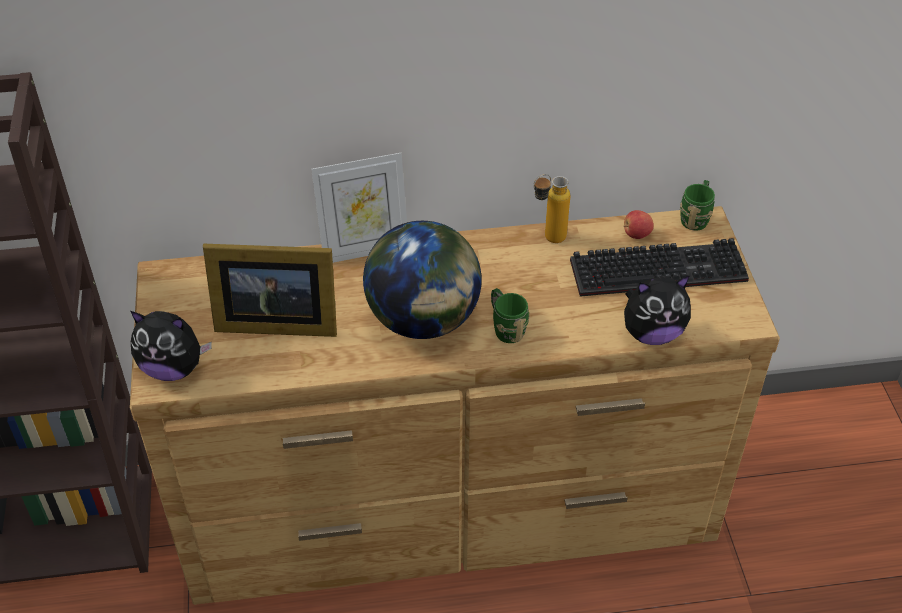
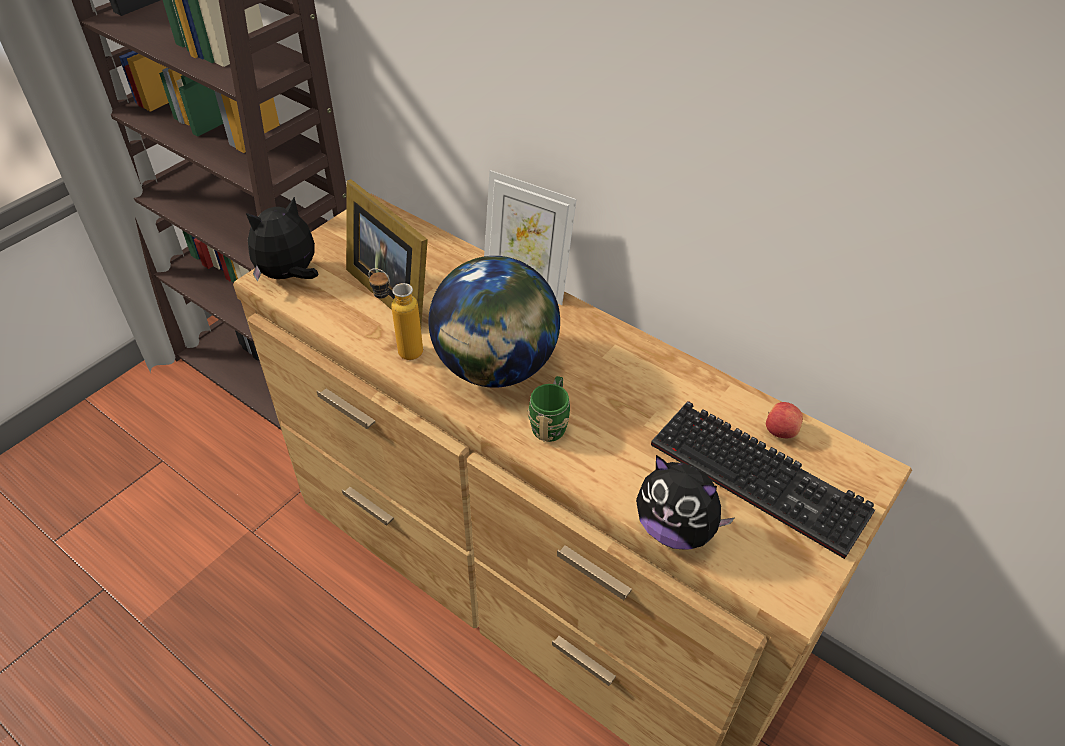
camera: 45 degrees right, 0 degrees up
(173, 368) = (289, 275): plush toy -> plush toy turned 90 degrees clockwise
(547, 239) = (687, 377): bottle -> bottle (401, 350)
(696, 217) = (866, 458): green mug -> none

